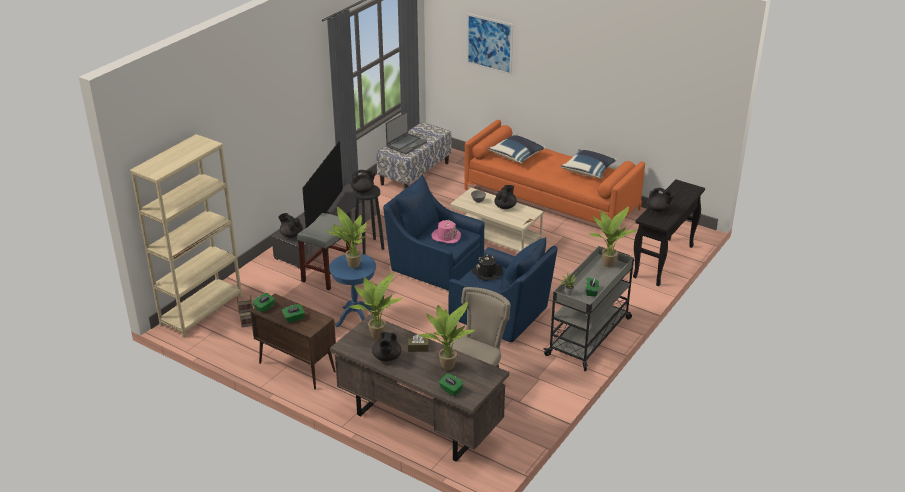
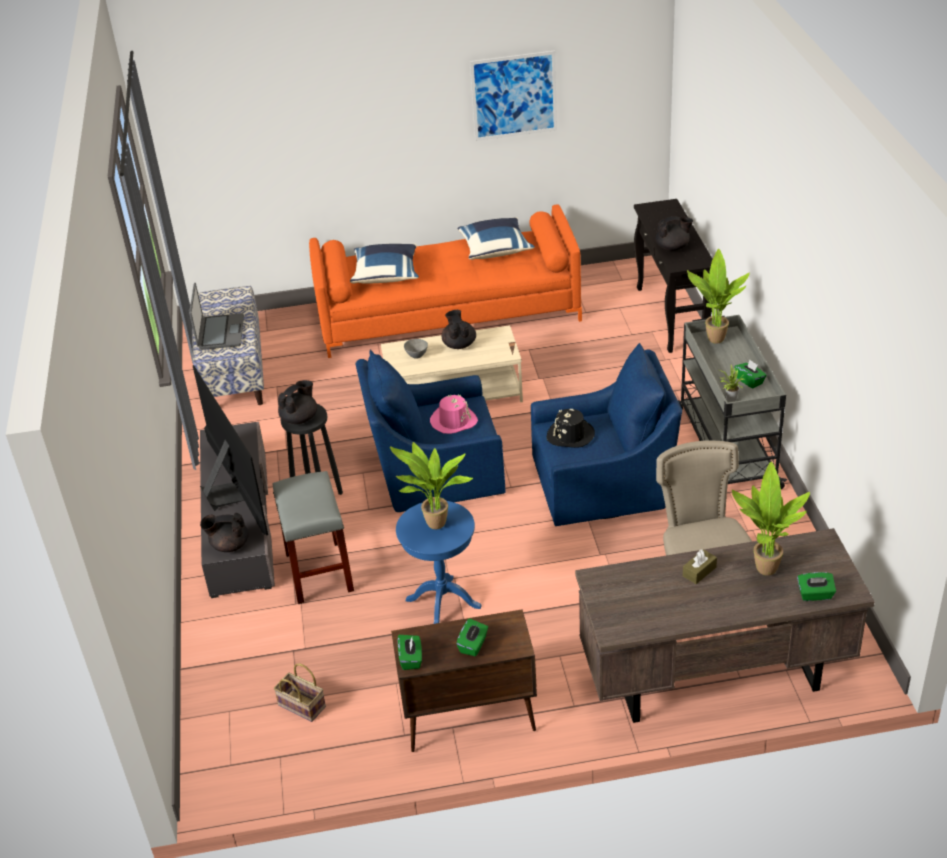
camera: 40 degrees left, 5 degrees up
(202, 310) = (216, 740): beige bookcase -> none
(376, 335) = (627, 590): potted plant -> none
(387, 358) = (686, 609): black teapot -> none
(489, 43) = (269, 128): picture -> picture (514, 96)

